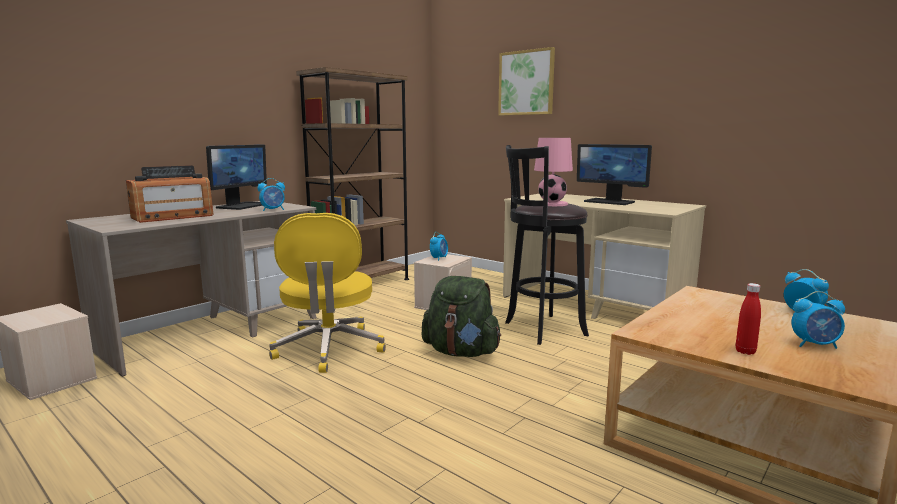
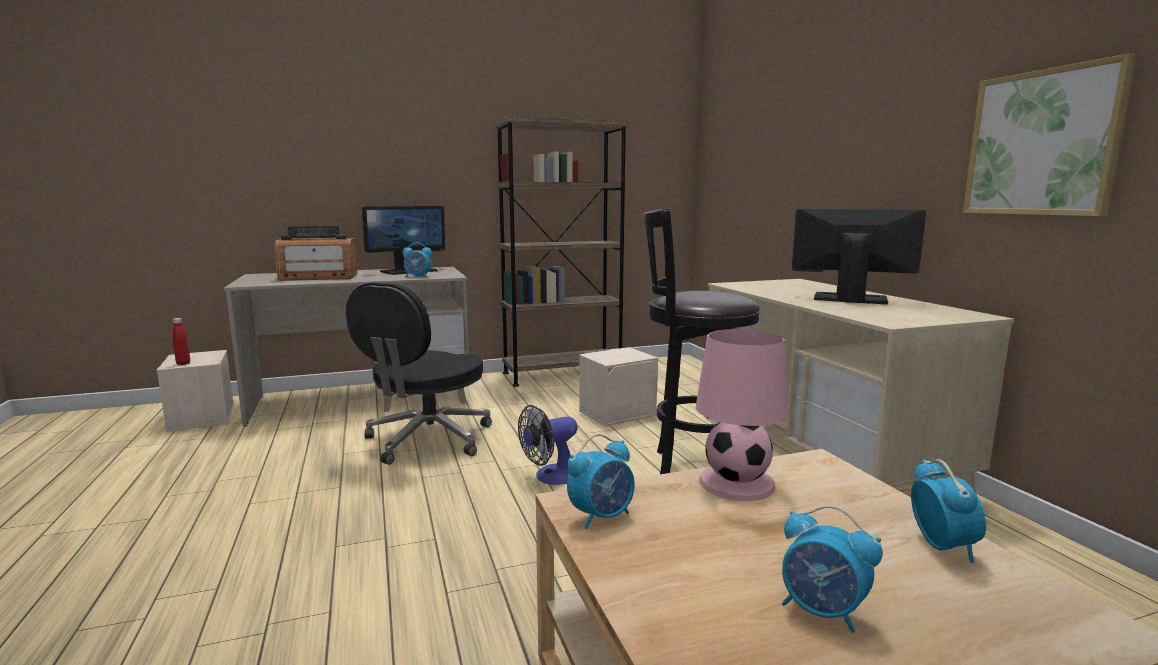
camera: 30 degrees right, 0 degrees up
(329, 349) = (427, 440): yellow office chair -> black office chair
(439, 258) = (615, 353): alarm clock -> alarm clock (602, 516)
(461, 352) = (550, 477): green backpack -> fan
(526, 83) = (789, 121): picture -> picture (1042, 143)
(552, 204) = (705, 294): pink table lamp -> pink table lamp (736, 483)
(610, 202) = (849, 299): monitor -> monitor turned 135 degrees clockwise
(745, 351) = (662, 581): red bottle -> red bottle (183, 363)

